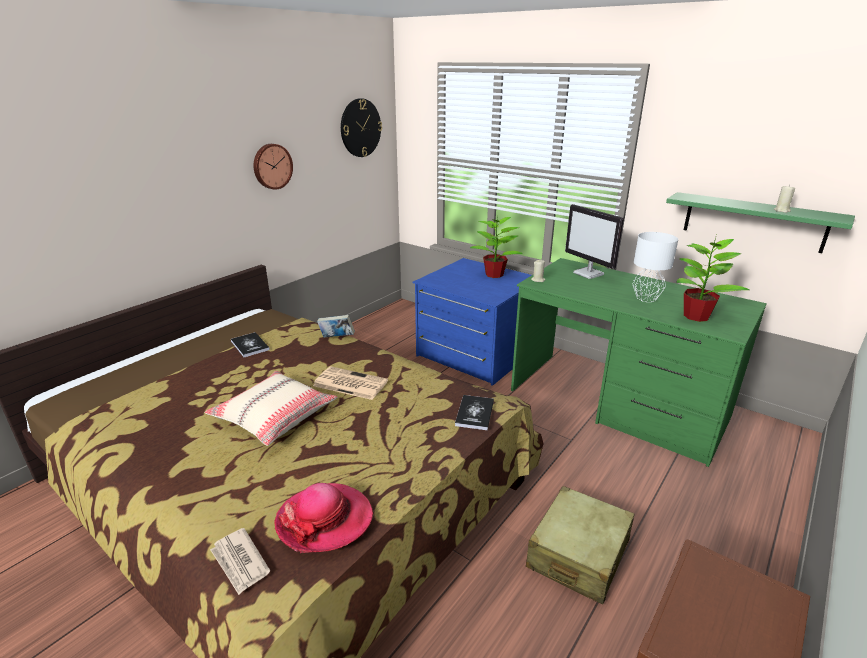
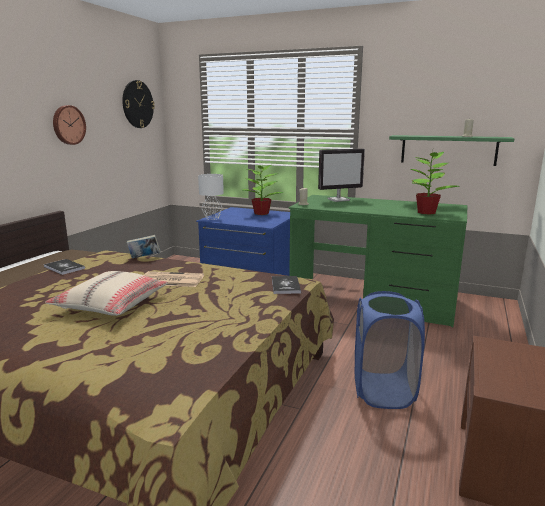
camera: 15 degrees left, 10 degrees down
(240, 562) = (125, 390): newspaper -> none
(324, 520) = (192, 355): hat -> none
(578, 554) = (383, 391): beige suitcase -> blue laundry basket
(589, 273) = (339, 200): monitor -> monitor turned 60 degrees counterclockwise
(646, 298) = (387, 207): white table lamp -> white table lamp (212, 218)

